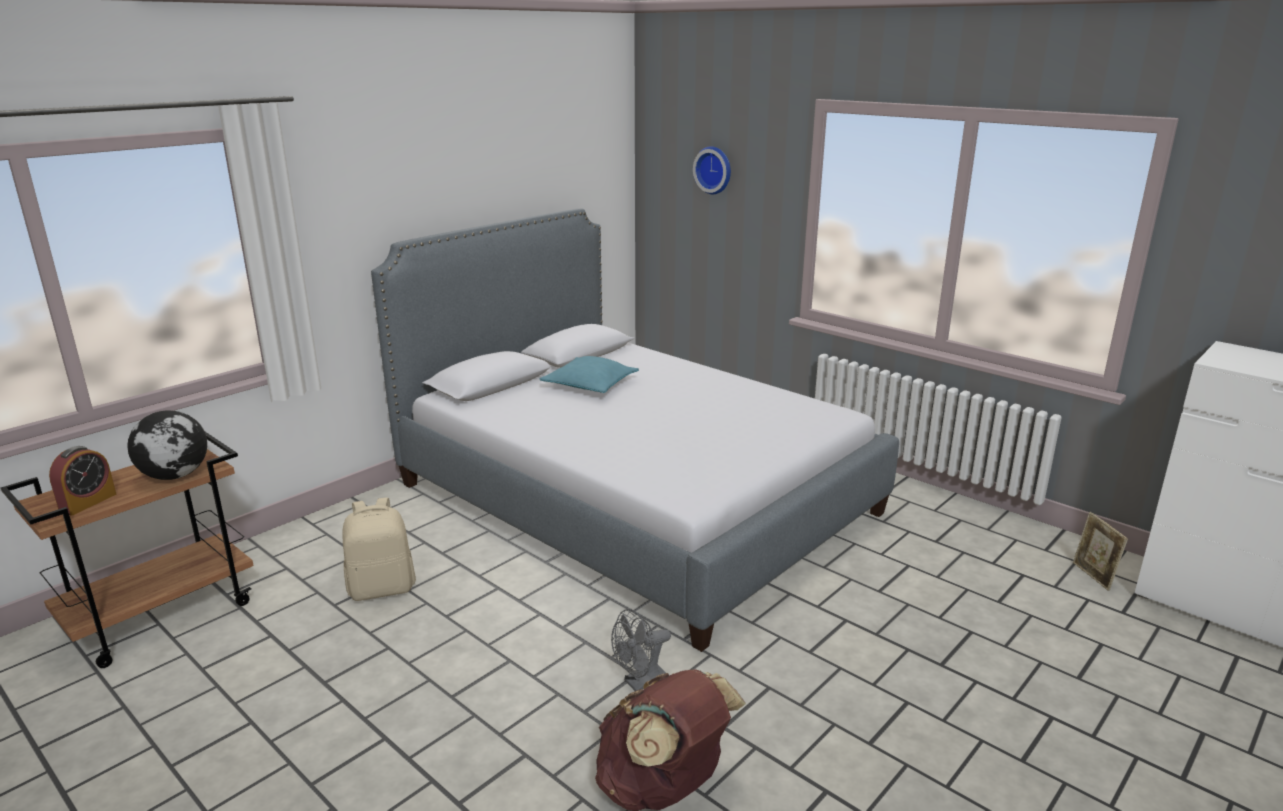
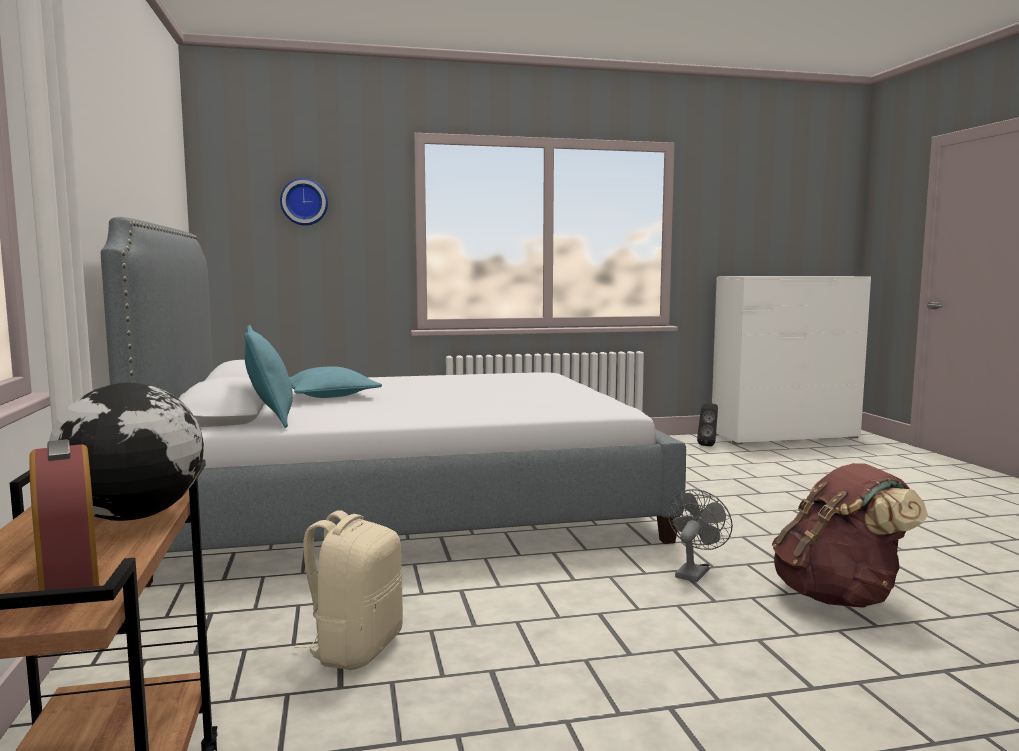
camera: 55 degrees left, 15 degrees down
(487, 401) = (270, 419): none -> turquoise pillow
(640, 682) = (694, 572): grey fan -> grey fan turned 150 degrees counterclockwise
(1093, 576) = (708, 445): picture frame -> black speaker

